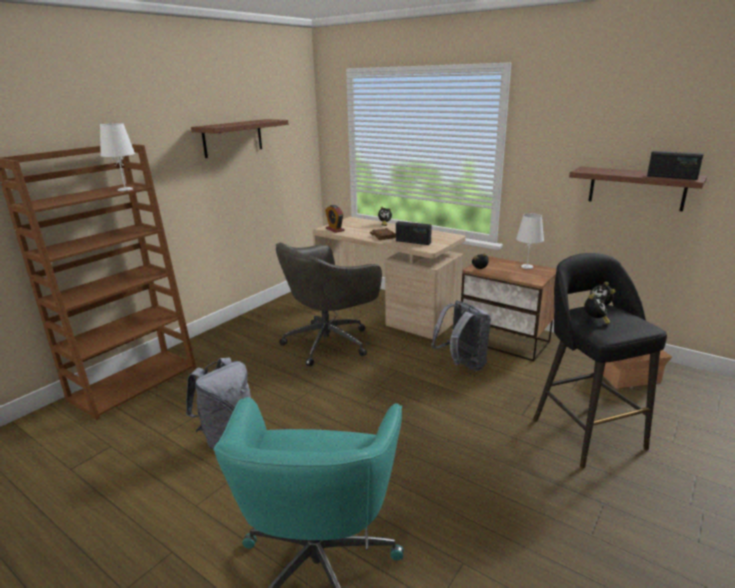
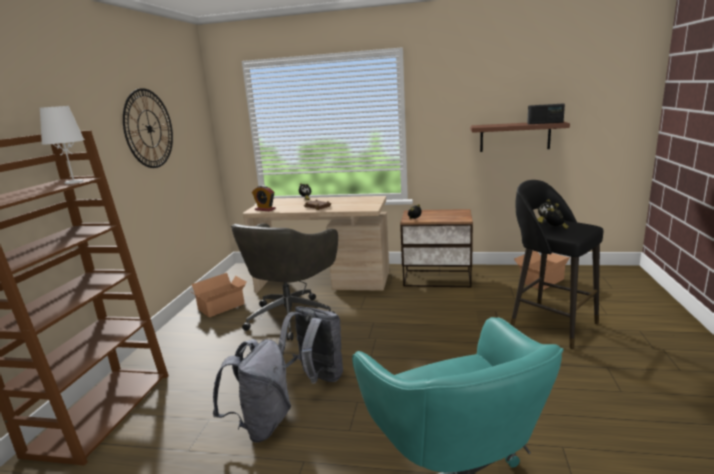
camera: 25 degrees left, 5 degrees down
(233, 138) = (149, 129): brown shelf -> wall clock
(282, 317) = (223, 307): none -> cardboard box
(413, 242) = (349, 206): radio -> none
(462, 365) = (421, 303): grey backpack -> grey backpack (316, 379)
(526, 267) = (445, 211): white table lamp -> none

